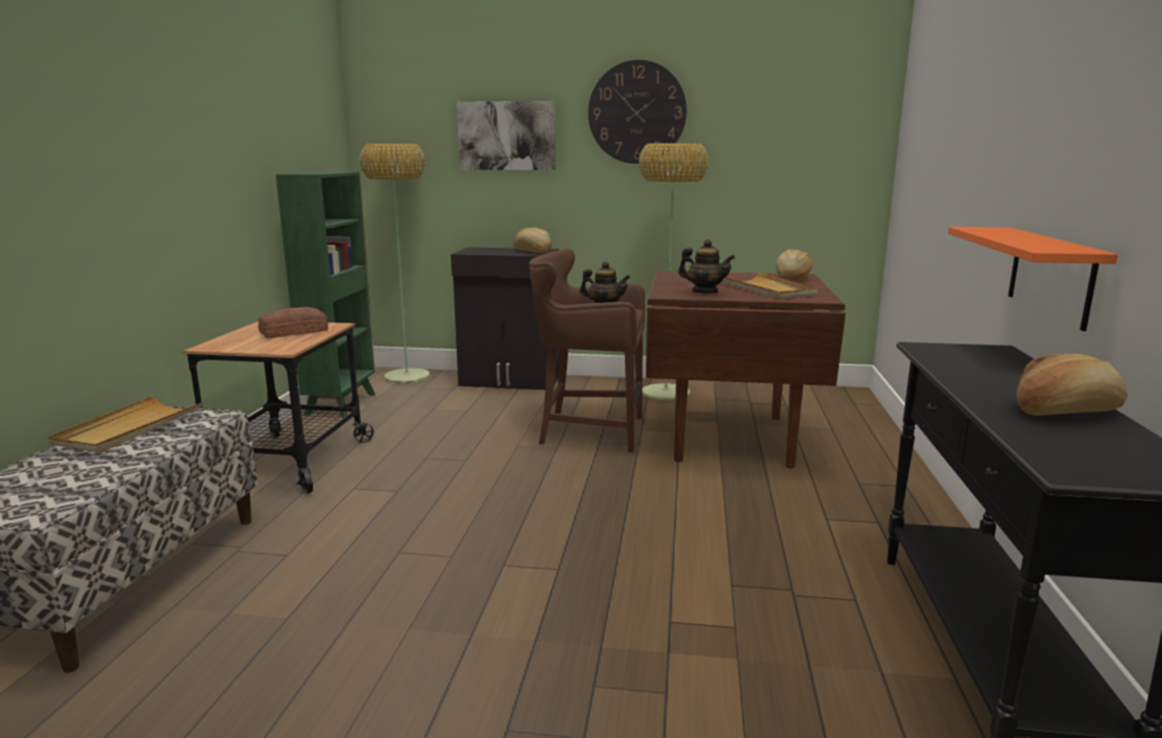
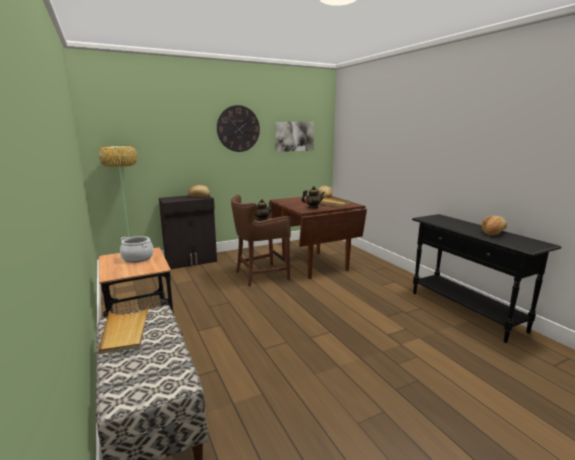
camera: 35 degrees left, 0 degrees up
(292, 332) = (137, 258): bread -> cooking pot
(342, 404) = (120, 293): green bookcase -> none
(507, 136) = (176, 140): picture -> picture (294, 136)
(666, 392) = (266, 252): floor lamp -> none
(1050, 275) = (449, 191): orange shelf -> none

